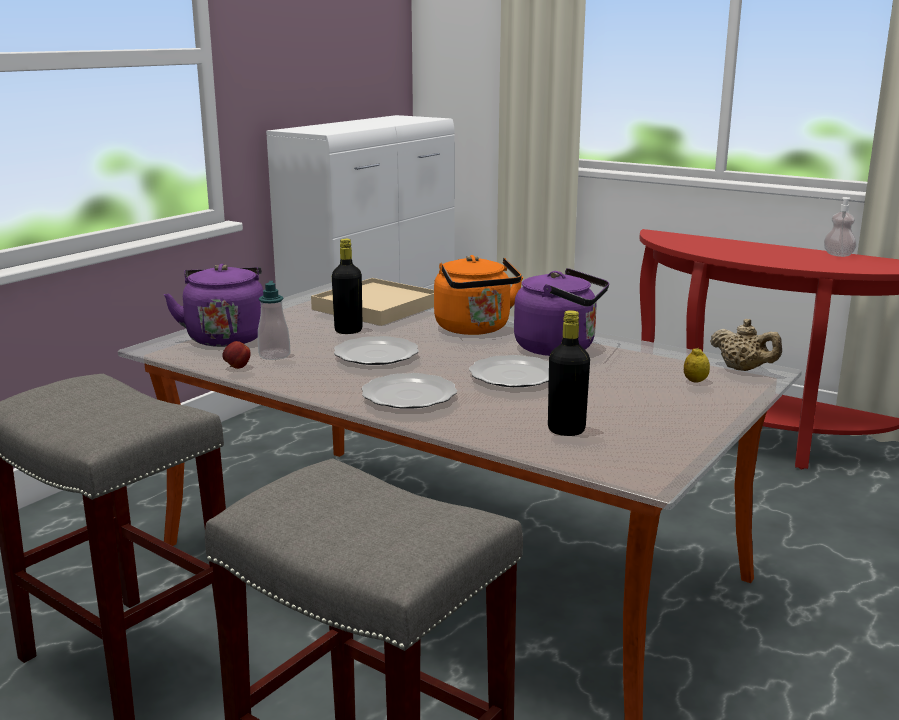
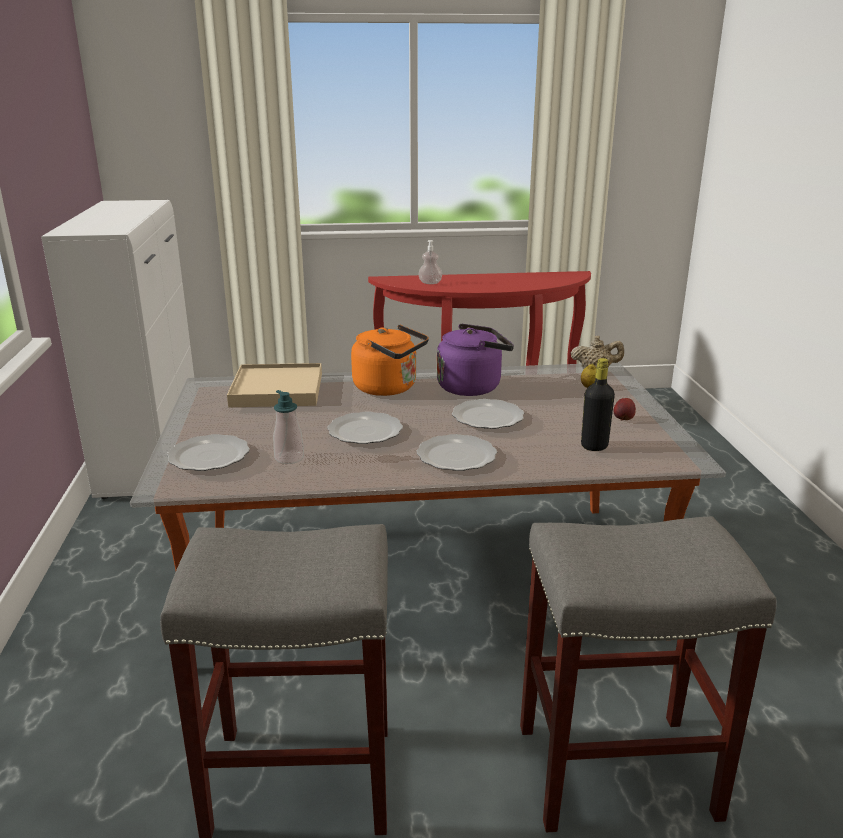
camera: 40 degrees left, 5 degrees up
(225, 337) = (209, 455): purple kettle -> plate
(237, 368) = (283, 479): apple -> apple (623, 419)
(348, 331) = (301, 417): black bottle -> none
(838, 255) = (522, 275): soap dispenser -> soap dispenser (430, 283)

